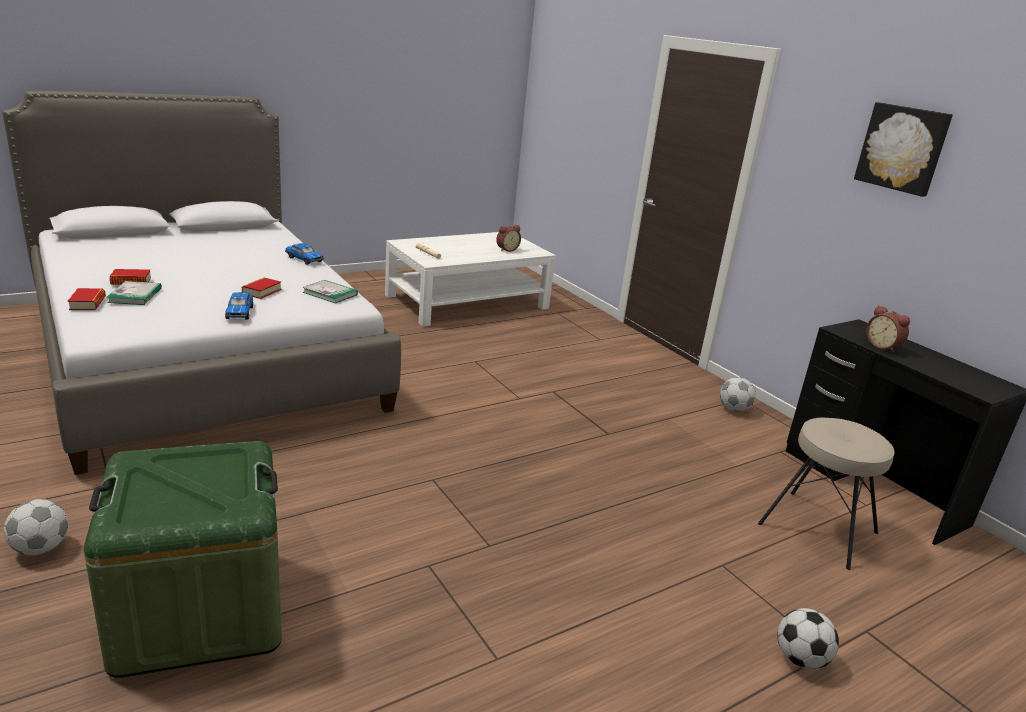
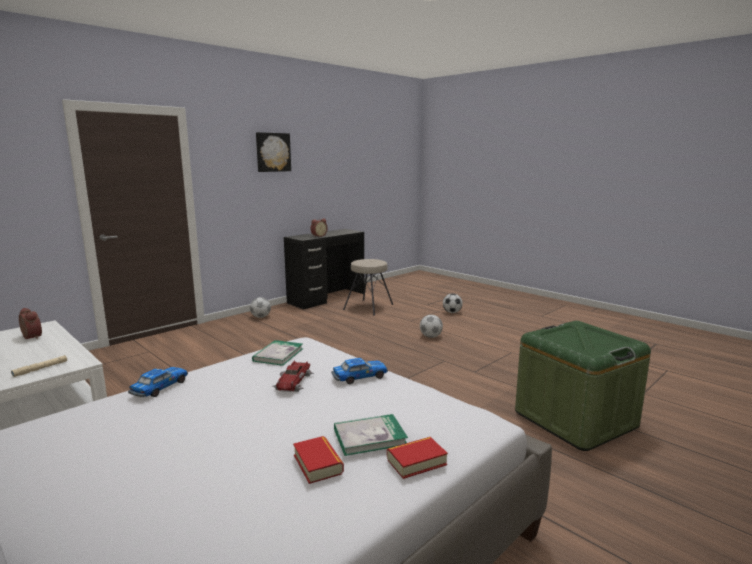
camera: 100 degrees left, 10 degrees down
(40, 548) = (615, 500): football -> football (430, 337)
(261, 291) = (294, 382): book -> toy car

